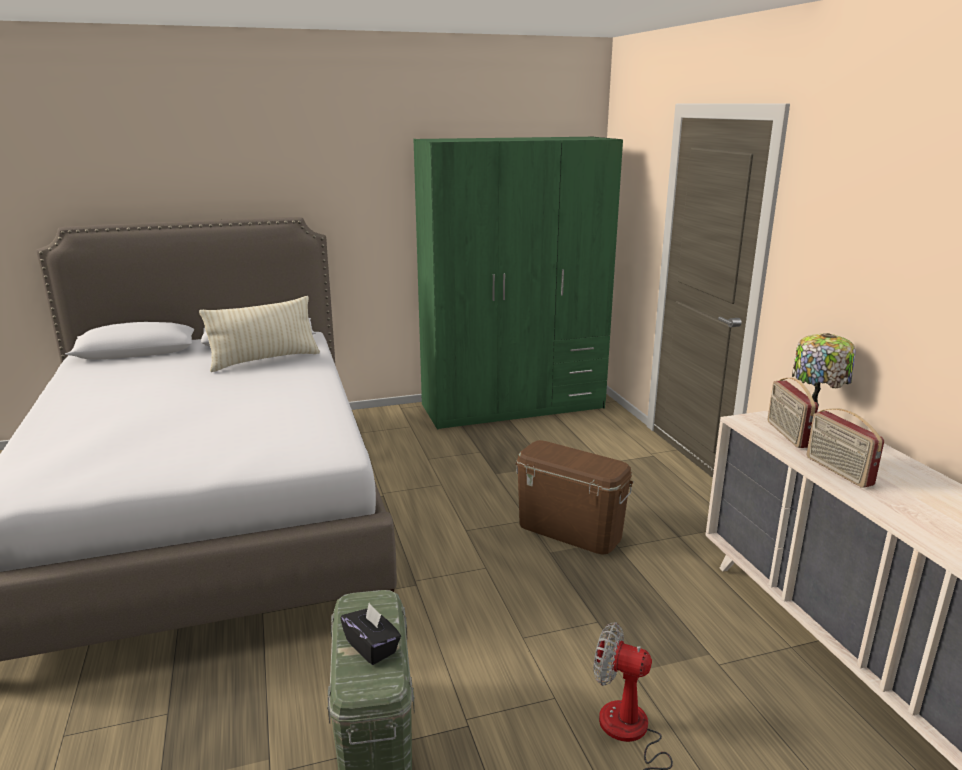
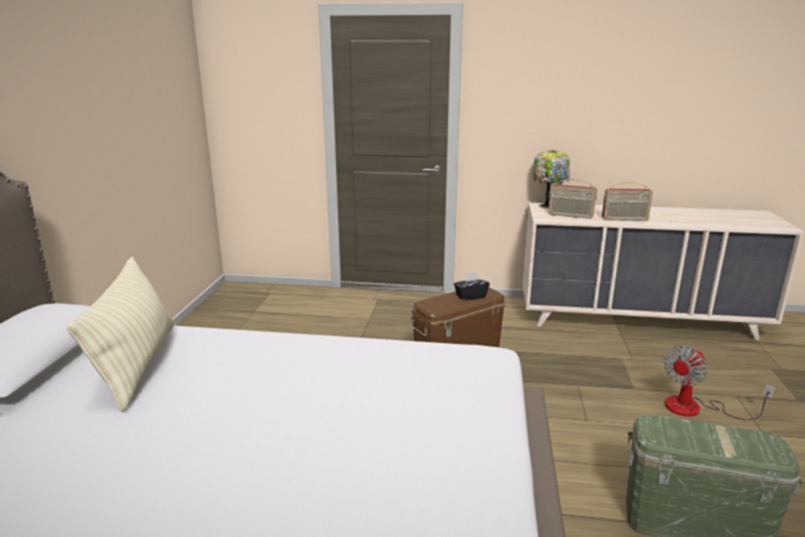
camera: 65 degrees left, 0 degrees up
(372, 647) = (724, 438): black tissue box -> black tissue box (470, 296)
(513, 406) = (219, 324): green wardrobe -> none

